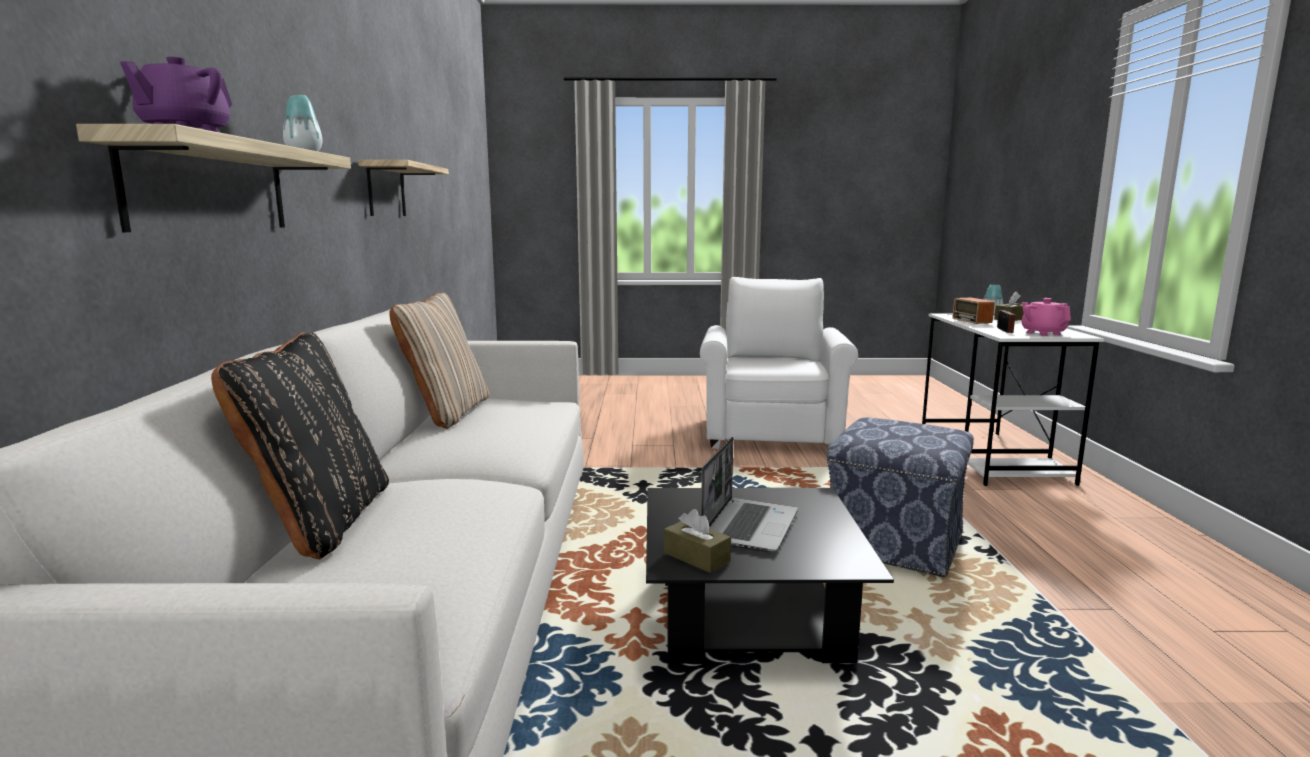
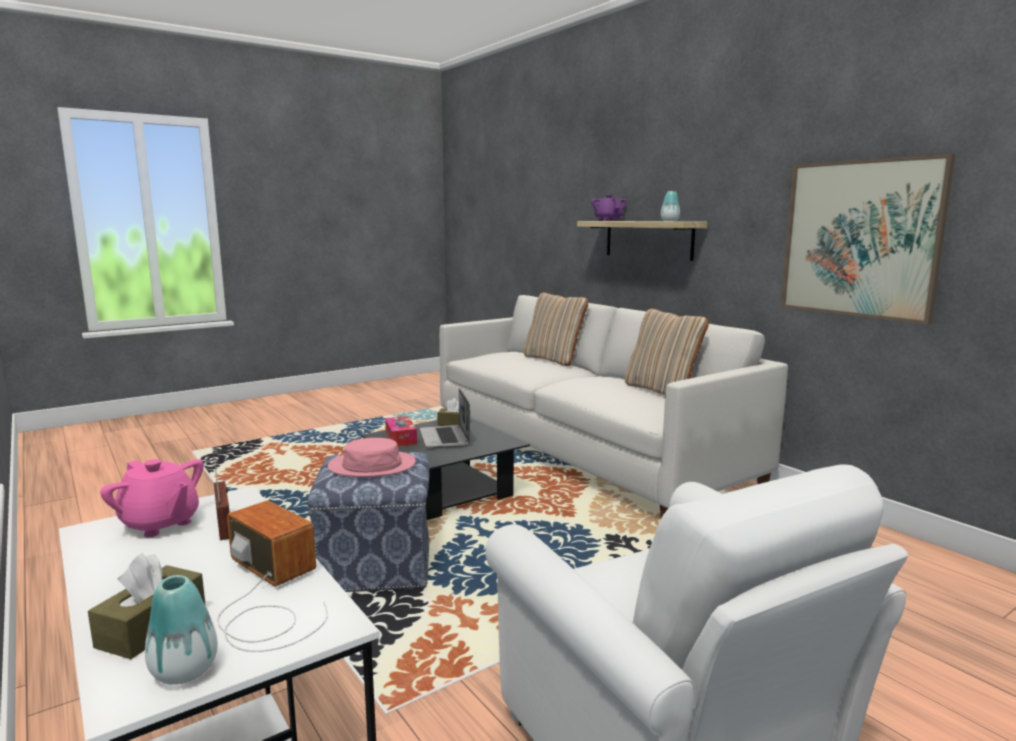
camera: 145 degrees right, 0 degrees up
(321, 521) = (553, 360): black pillow -> beige pillow
(386, 190) = (860, 239): shelf -> picture
(821, 546) = (401, 438): none -> tissue box
(903, 432) = (372, 465): none -> pink hat

